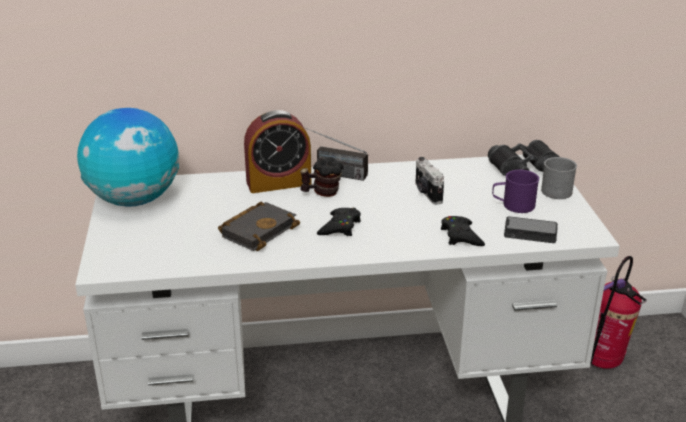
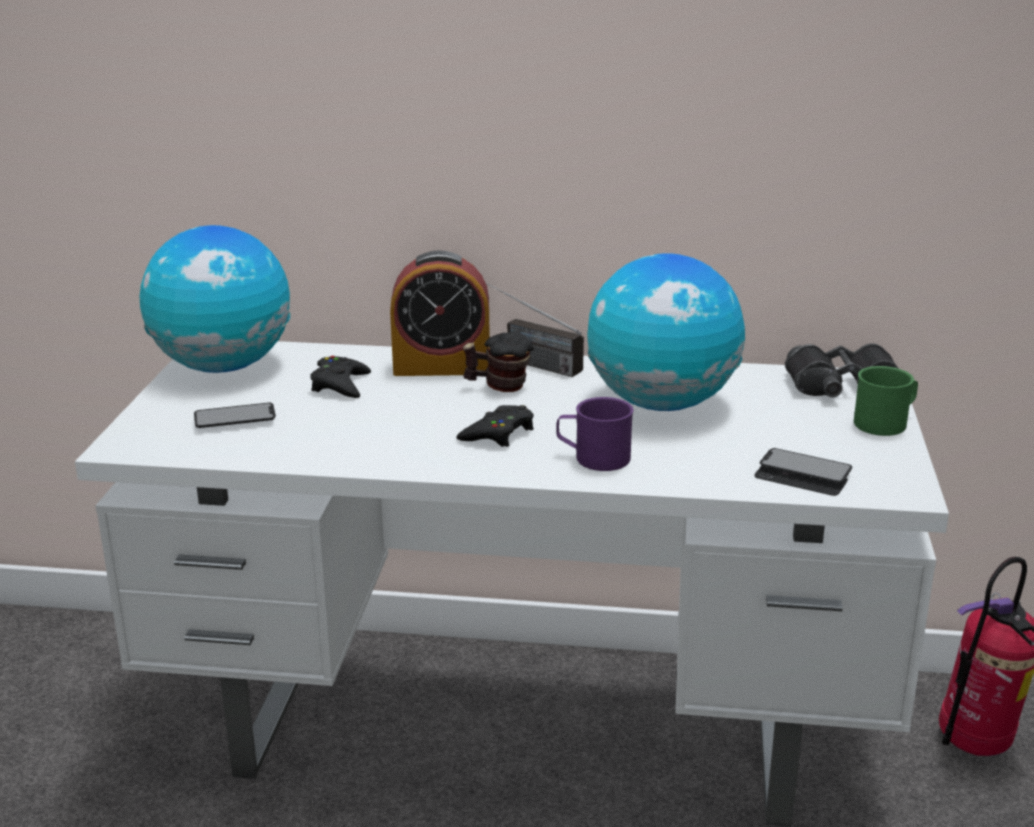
camera: 15 degrees right, 5 degrees down
(165, 238) = (235, 418): none -> phone
(258, 230) = (374, 423): black book -> none
(427, 193) = (662, 404): camera -> globe
(461, 236) = (682, 468): black game controller -> black game controller (340, 384)
(513, 205) = (794, 435): purple mug -> purple mug (593, 457)
(559, 190) = (886, 422): grey mug -> green mug

